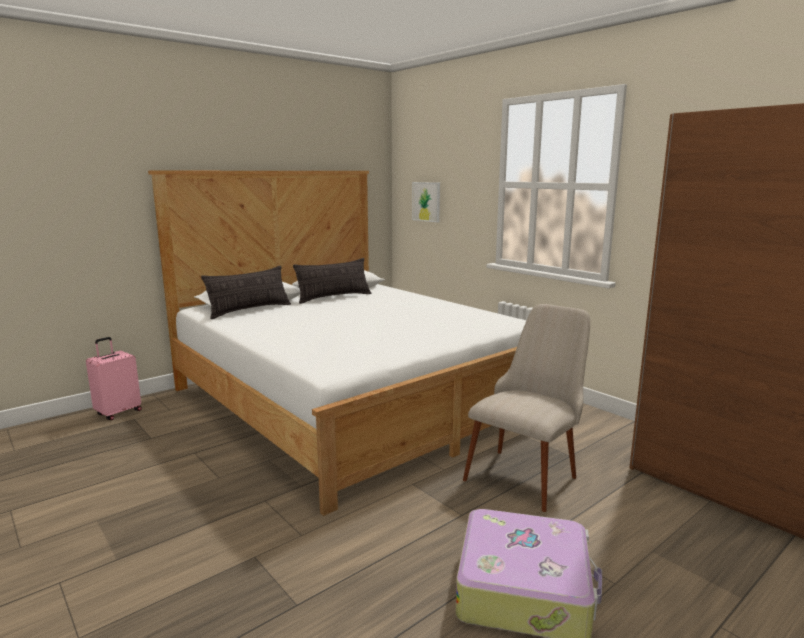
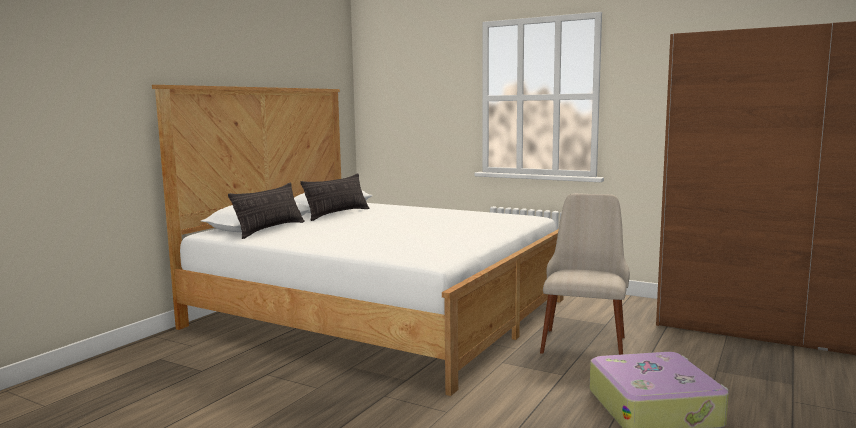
camera: 20 degrees left, 5 degrees down
(118, 412) = (133, 356): pink suitcase -> none
(426, 201) = (399, 118): picture -> none

